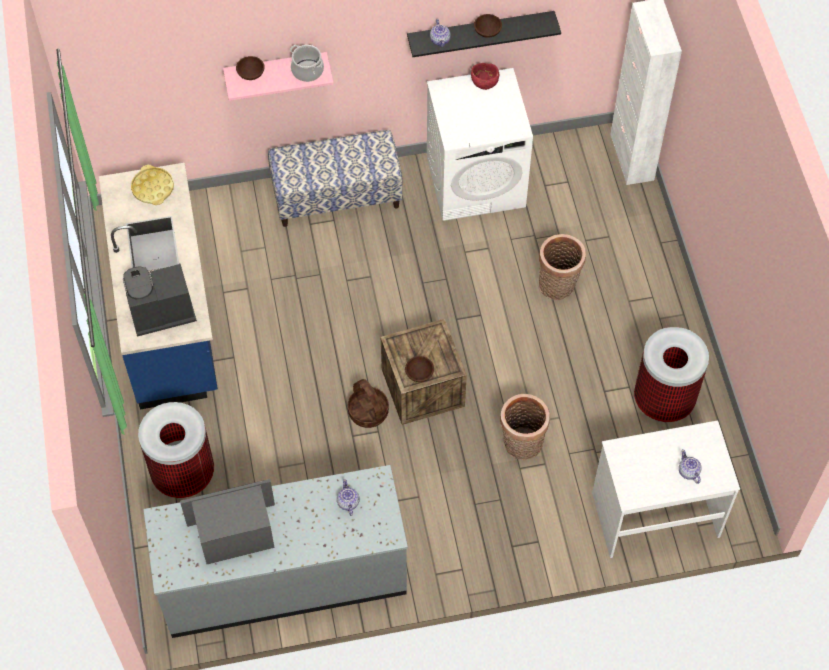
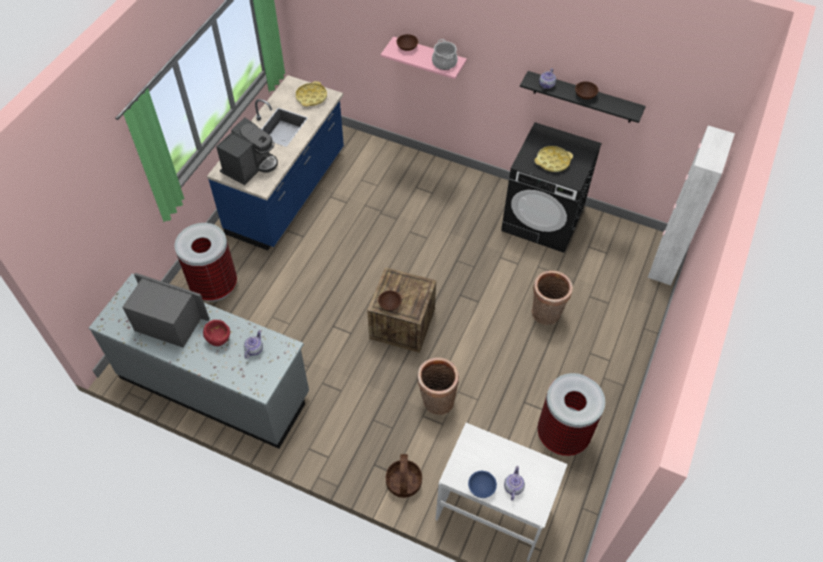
camera: 35 degrees right, 5 degrees down
(160, 312) = (250, 166): coffee machine -> coffee machine turned 105 degrees clockwise
(337, 196) = (446, 180): bench -> none
(368, 412) = (355, 318): basket -> basket (404, 482)
(476, 181) = (543, 219): white washing machine -> black washing machine
(481, 118) = (553, 161): none -> yellow tray
(484, 83) = (573, 142): red bowl -> red bowl (219, 338)
(662, 490) = (481, 487): none -> blue bowl

